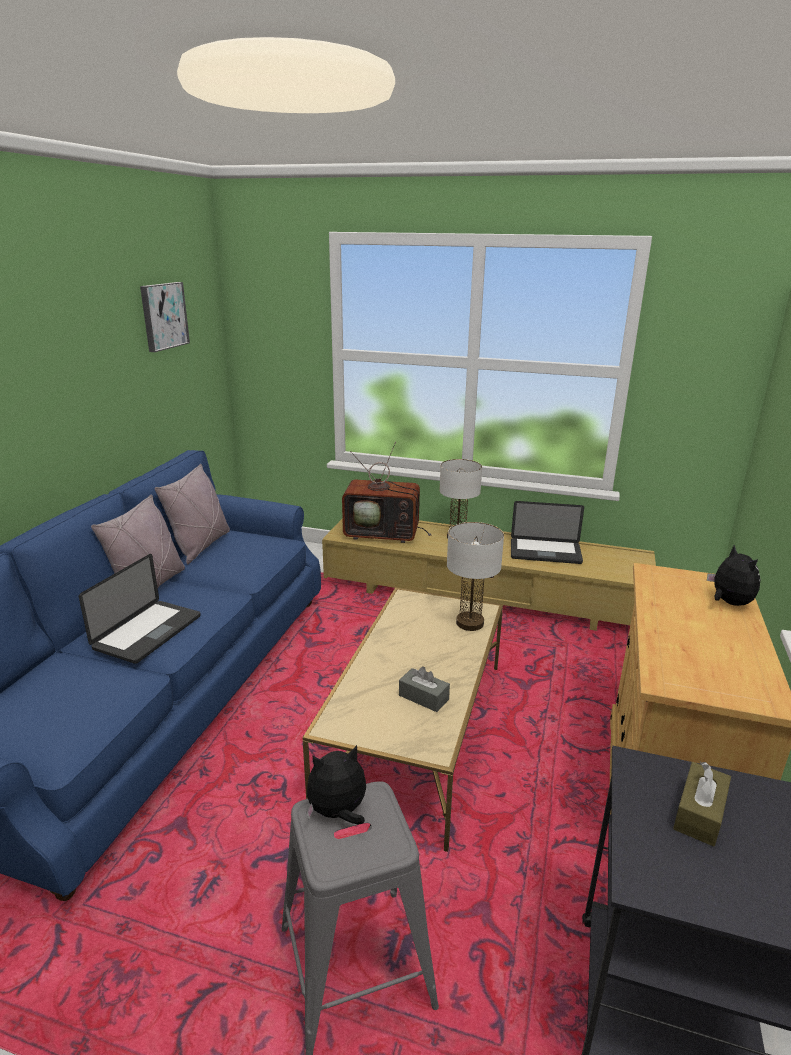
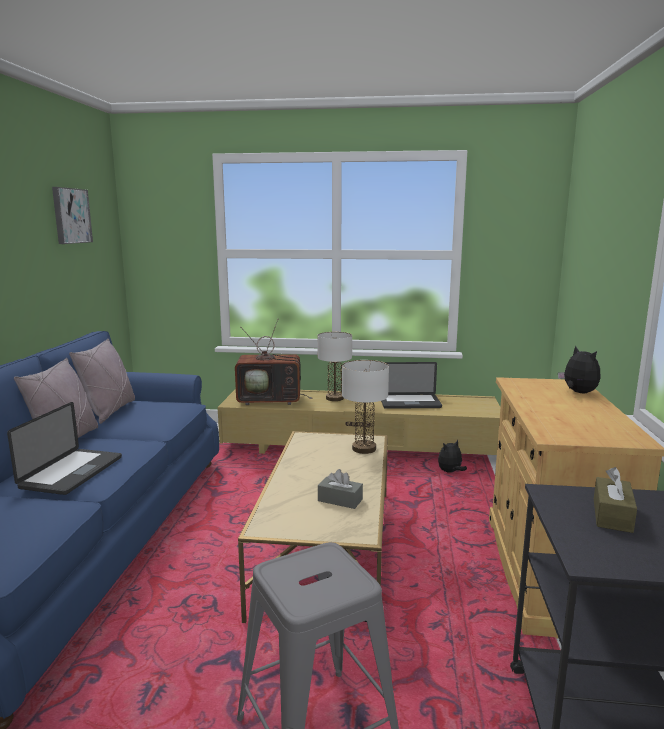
camera: 10 degrees left, 10 degrees down
(338, 813) = (298, 567): plush toy -> plush toy (450, 472)

